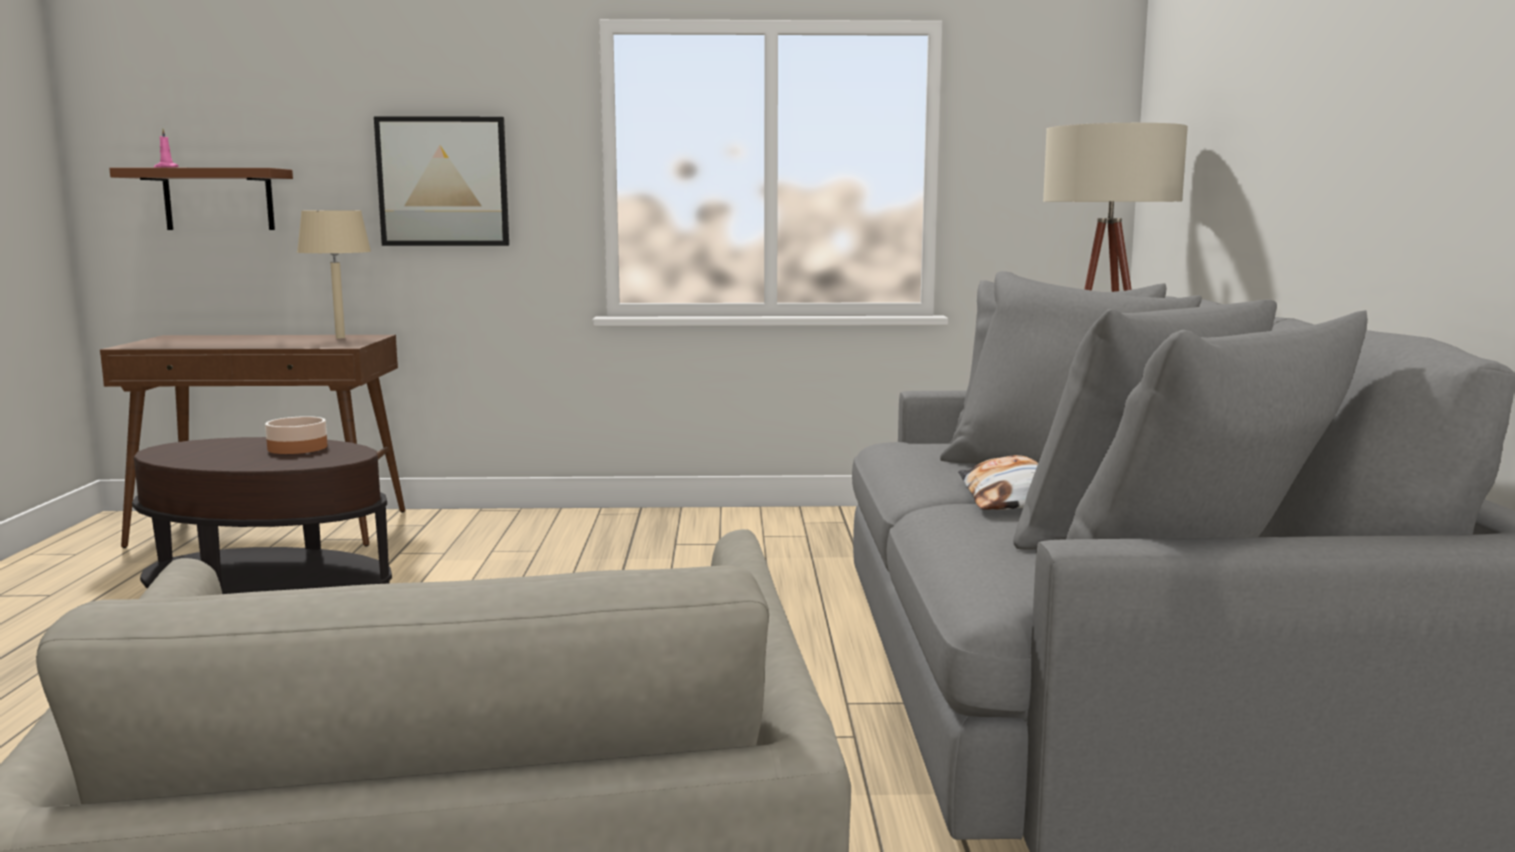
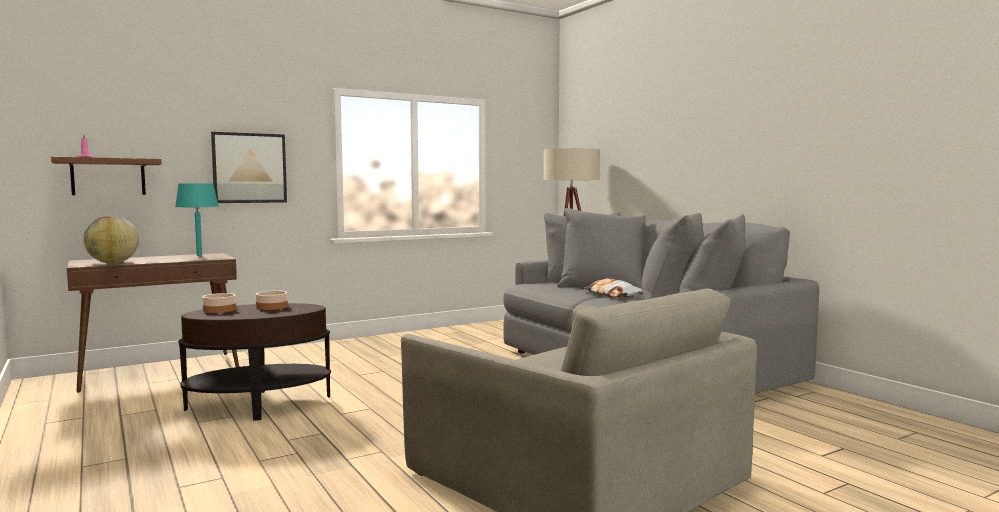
camera: 30 degrees left, 5 degrees down
(181, 344) = (113, 263): none -> globe
(216, 444) = (220, 310): none -> bowl
(340, 338) = (199, 255): beige table lamp -> turquoise table lamp

